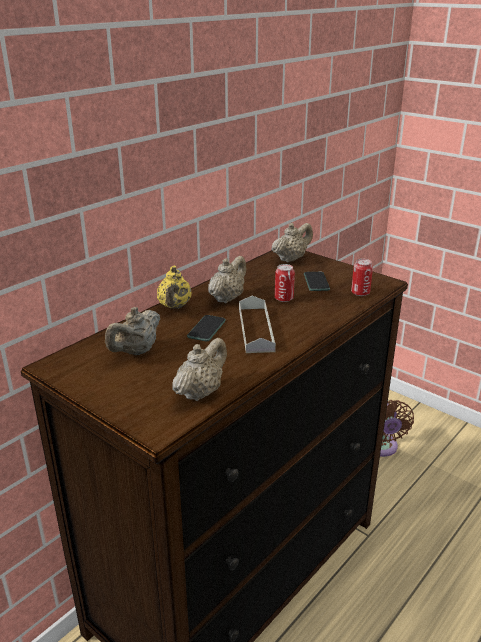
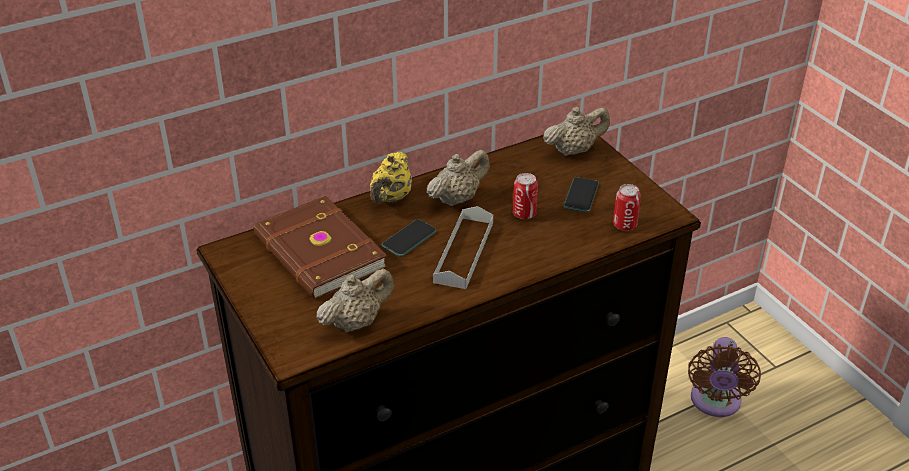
camera: 20 degrees right, 10 degrees up
(136, 352) = (318, 253): beige teapot -> brown book

